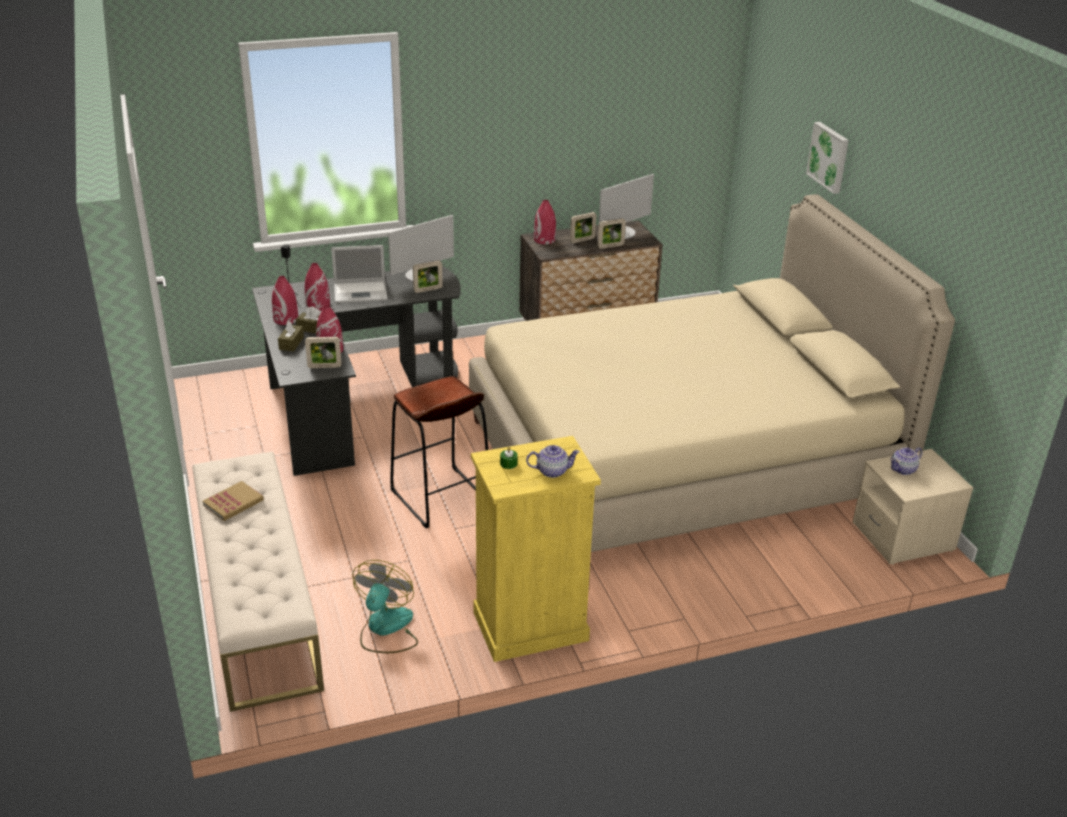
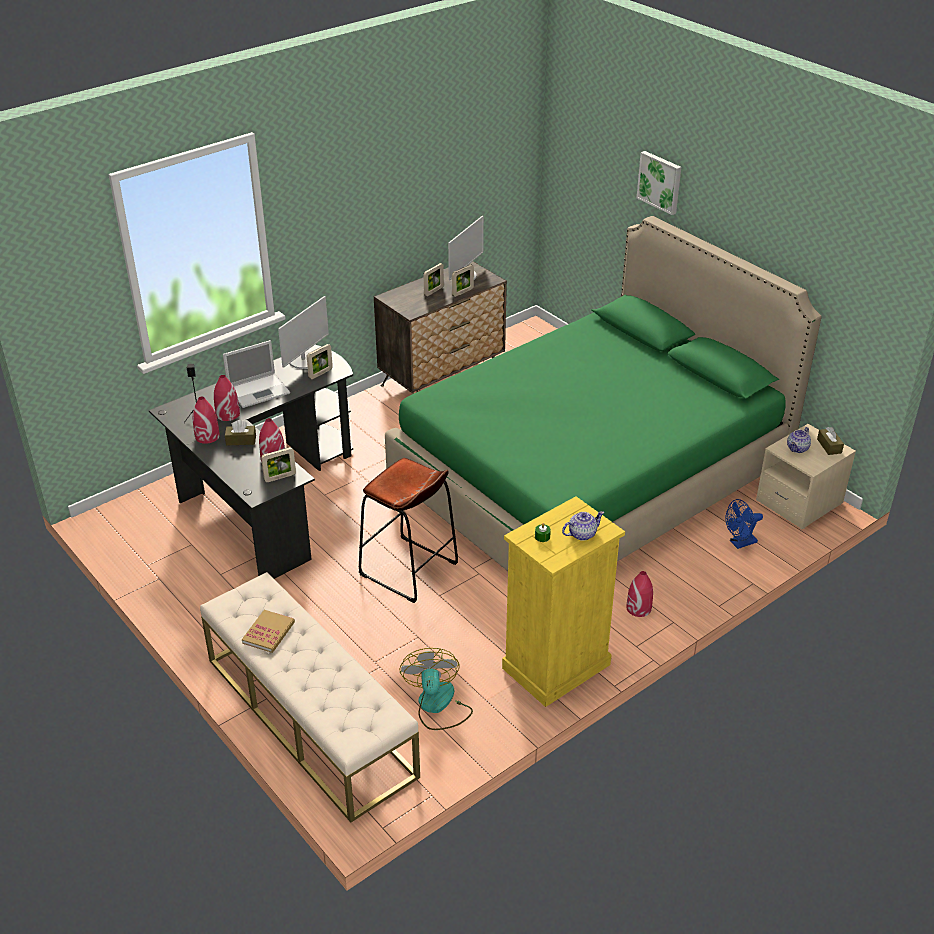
camera: 20 degrees left, 5 degrees up
(291, 343) = (231, 460): brown tissue box -> brown tissue box (829, 446)
(544, 240) = (399, 298): red vase -> red vase (638, 608)
(679, 459) = (590, 478): beige bed -> green bed
(808, 560) = (740, 543): none -> blue fan

